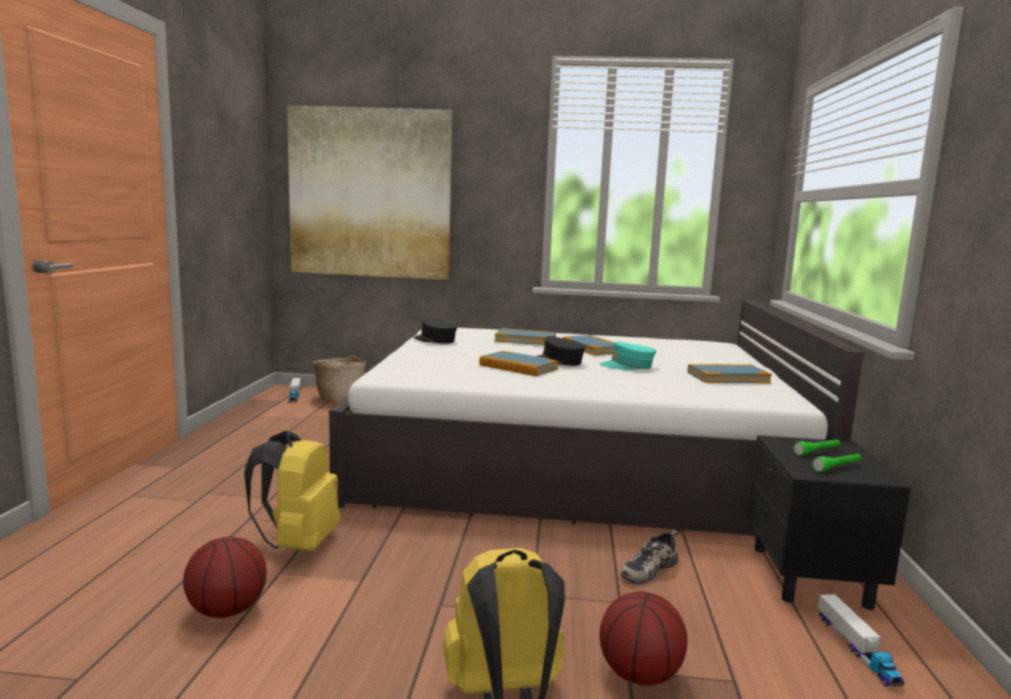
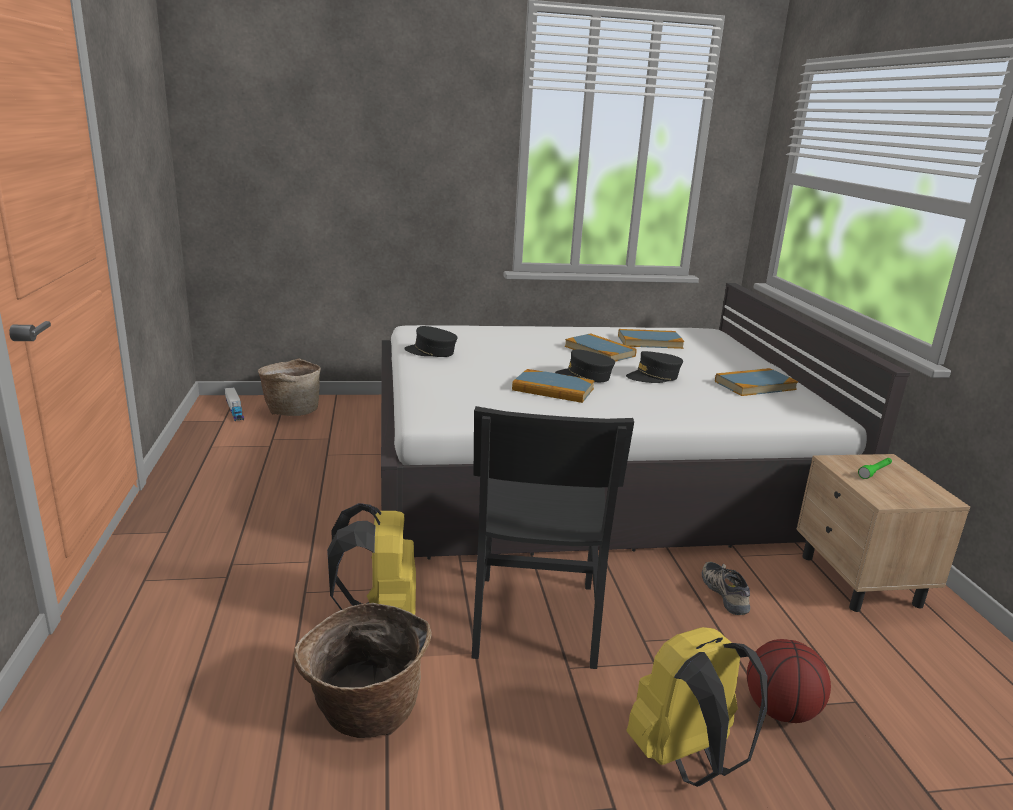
camera: 15 degrees left, 10 degrees up
(226, 610) = (364, 713): basketball -> basket
(370, 193) = (309, 164): picture -> none
(437, 563) = (535, 618): none -> black chair
(525, 340) = (525, 344): book -> book (649, 342)
(627, 366) = (654, 377): turquoise cap -> black cap
(648, 568) = (726, 593): shoe -> shoe turned 135 degrees clockwise
(810, 577) = (860, 581): black nightstand -> beige nightstand
(837, 467) = (903, 490): green flashlight -> none
(856, 649) = (929, 651): toy truck -> none

